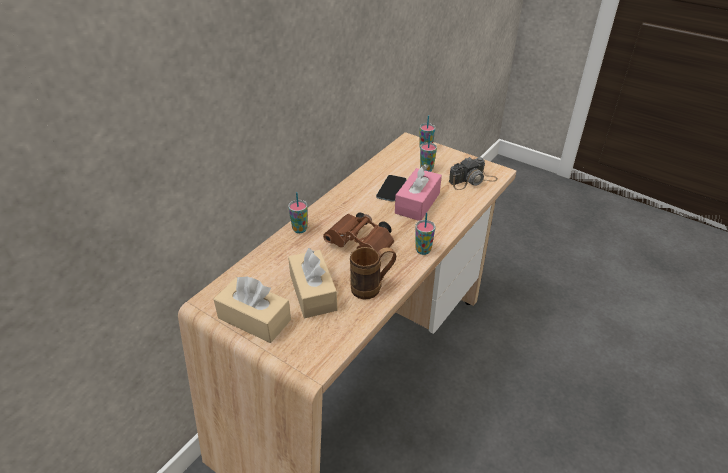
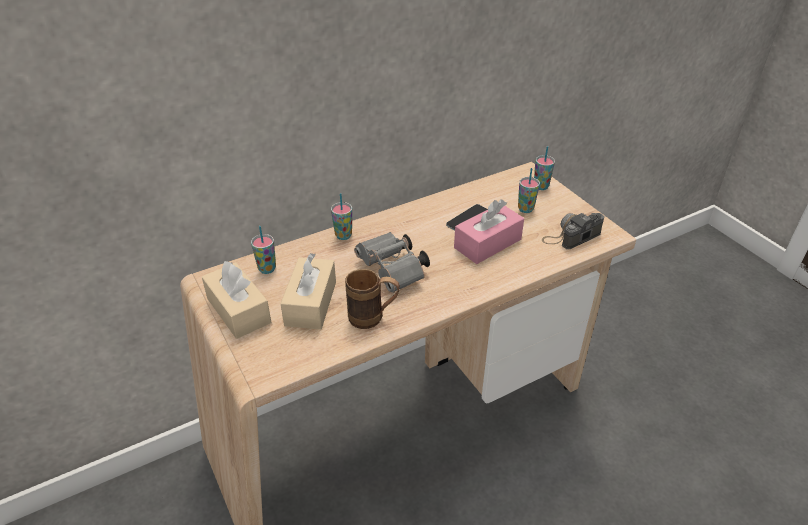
camera: 25 degrees right, 0 degrees up
(362, 246) = (393, 272): brown binoculars -> grey binoculars
(423, 250) = (456, 296): cup -> cup (267, 269)
(472, 180) = (571, 236): camera -> camera turned 150 degrees clockwise

